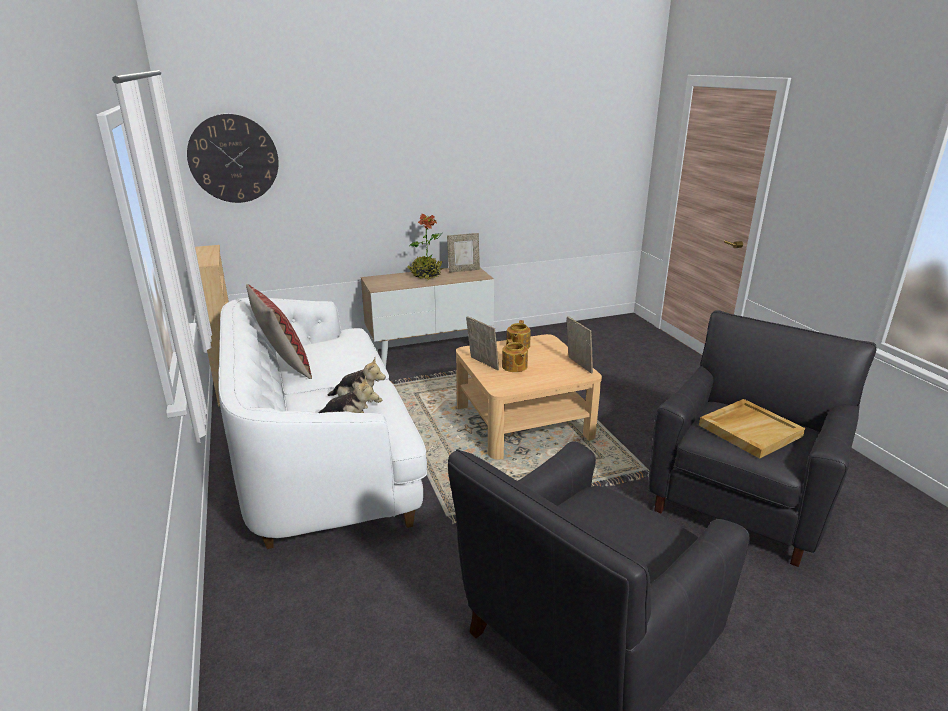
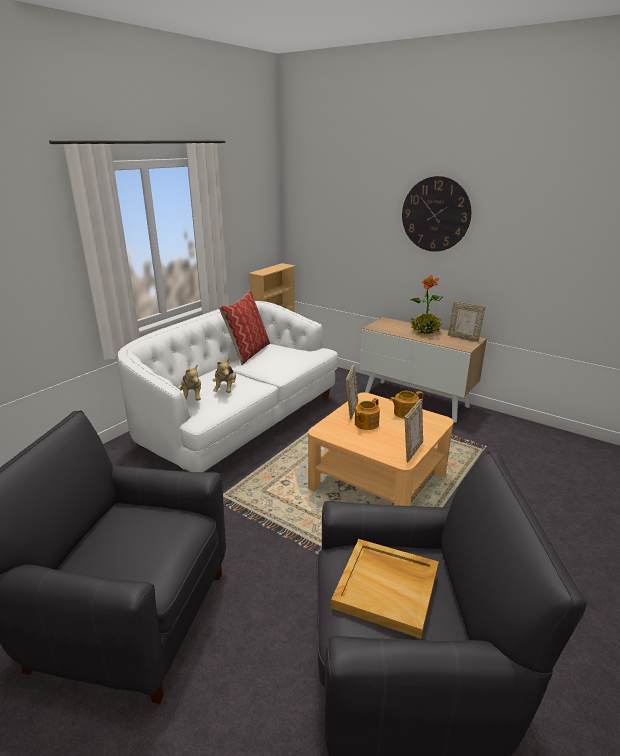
camera: 55 degrees right, 0 degrees up
(233, 159) = (314, 206): wall clock -> wall clock (435, 214)

